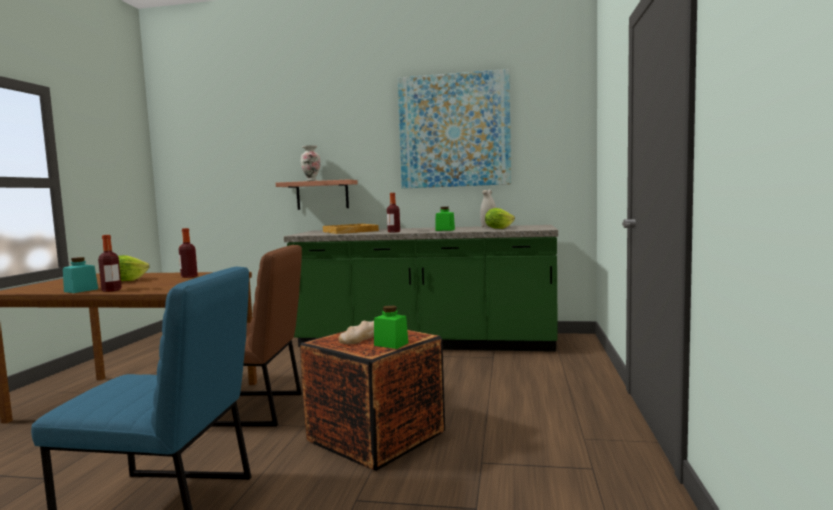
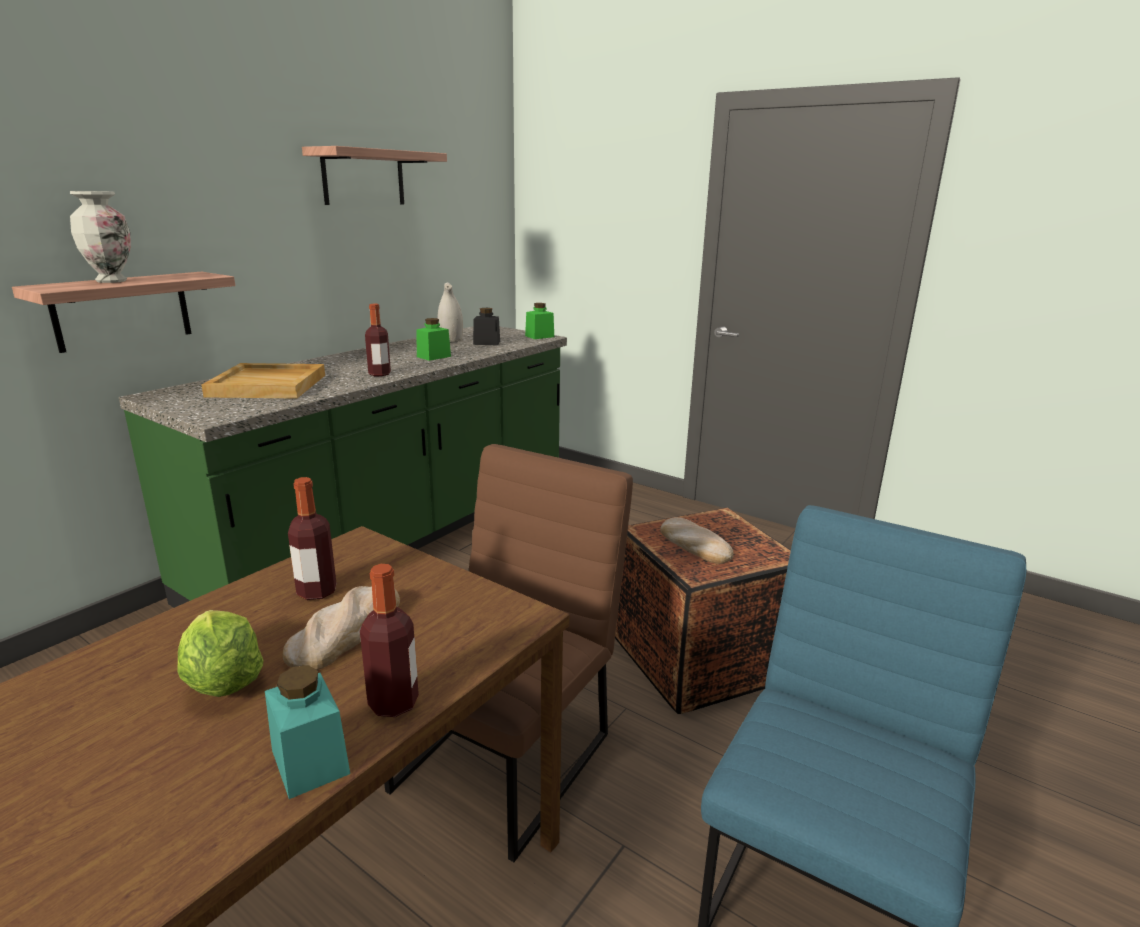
camera: 65 degrees left, 15 degrees up
(160, 282) = (346, 631): none -> bread
(391, 344) = (749, 537): green jar -> green jar (539, 336)
(454, 131) = (363, 177): picture -> shelf
(498, 228) = (486, 343): lettuce -> black jar

